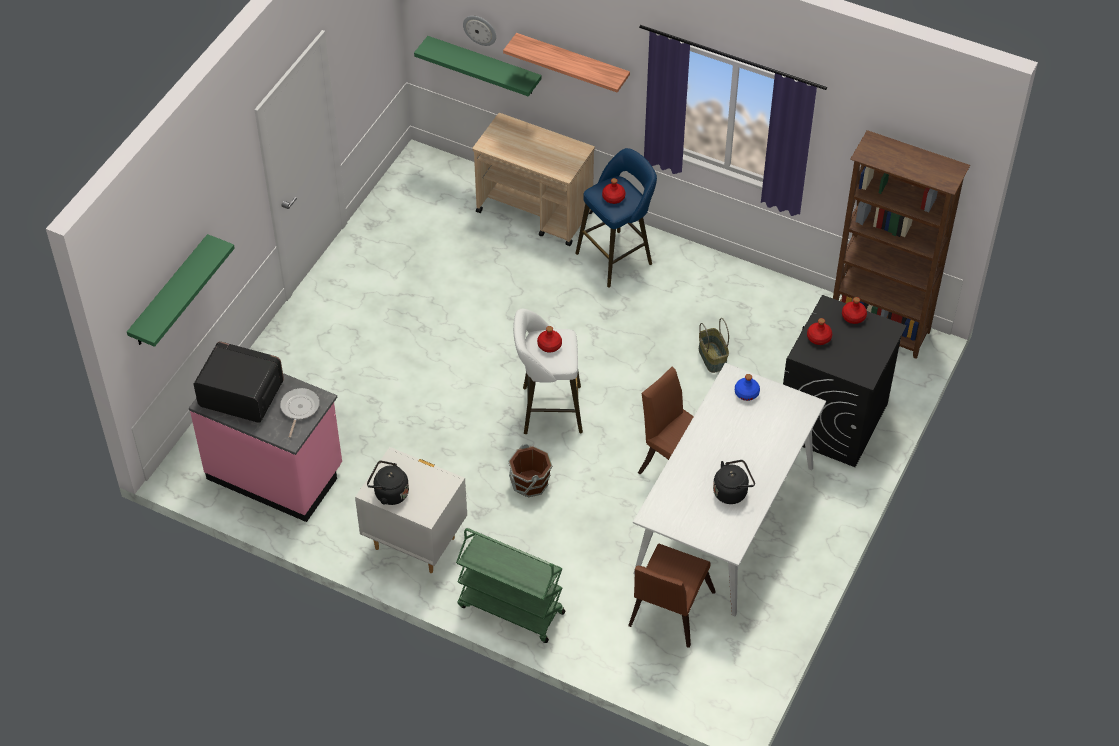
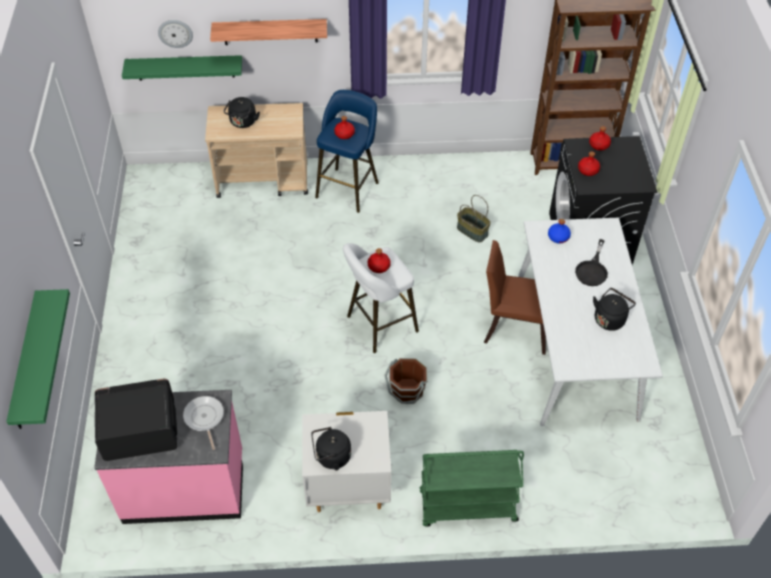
camera: 30 degrees left, 0 degrees up
(520, 144) = (243, 123): none -> black kettle
(668, 613) = (590, 444): brown chair -> none
(754, 439) = (592, 270): none -> black frying pan

